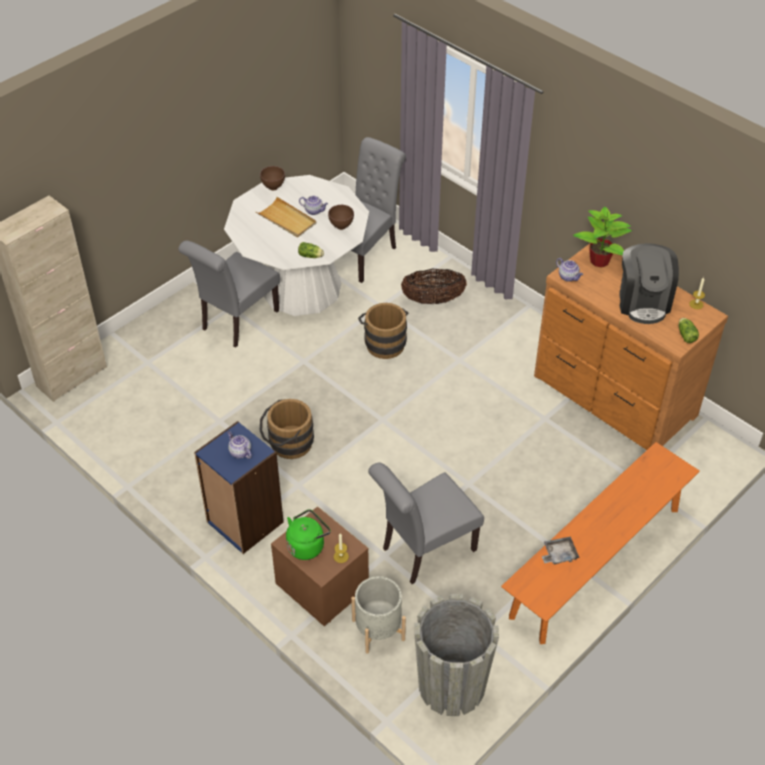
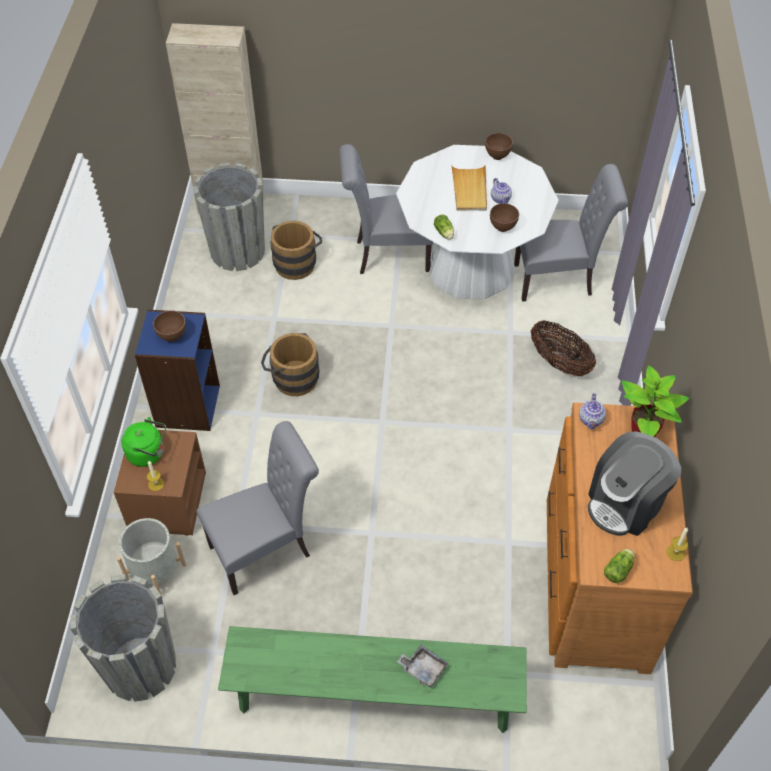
camera: 50 degrees right, 5 degrees up
(125, 401) = (237, 251): none -> grey planter
(239, 452) = (172, 336): teapot -> brown bowl
(384, 342) = (470, 363): brown bucket -> brown bucket (297, 262)
(423, 551) = (266, 549): grey chair -> grey chair turned 135 degrees clockwise
(559, 554) = (305, 650): grey tray -> grey tray (423, 668)
(596, 562) = (374, 697): orange bench -> green bench

